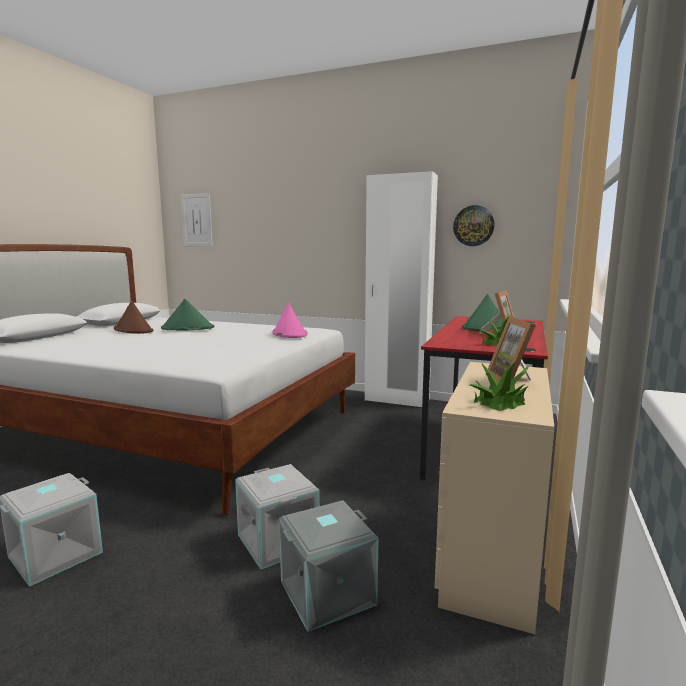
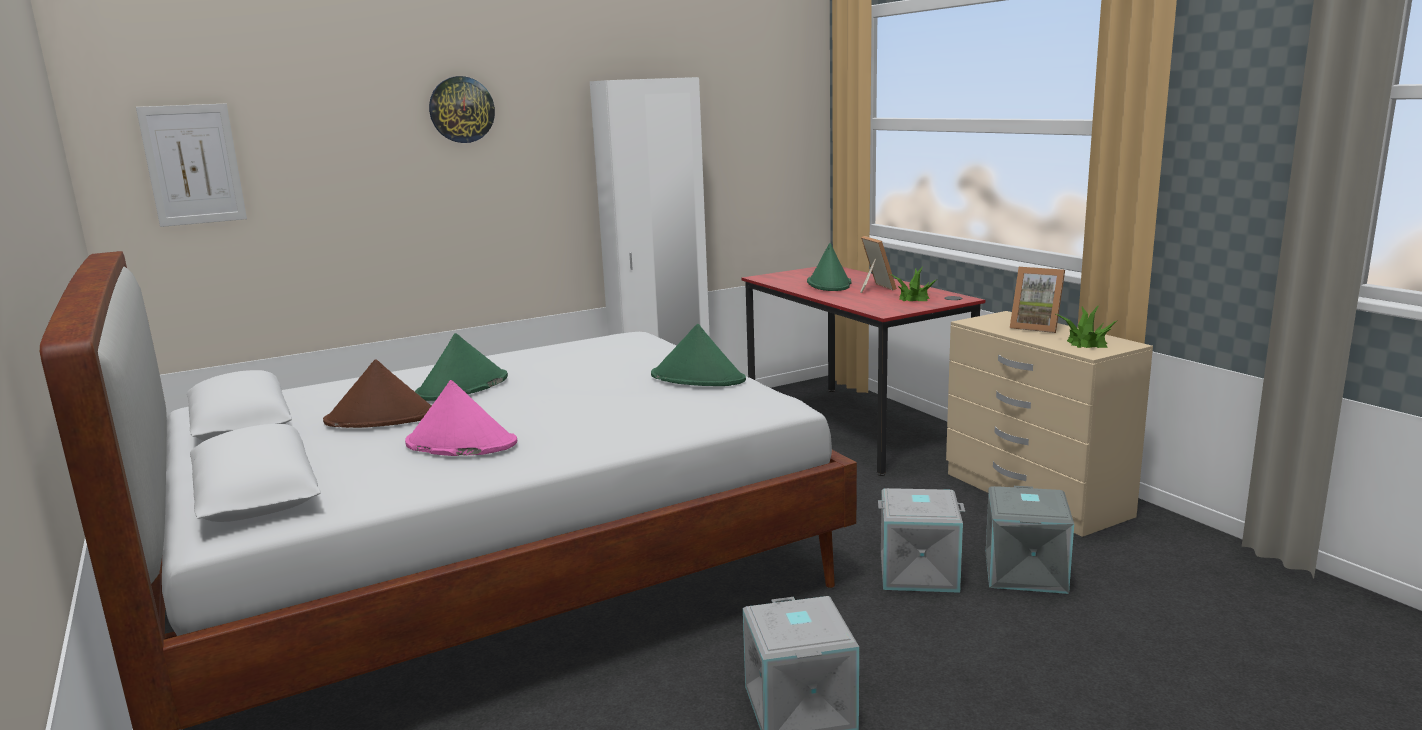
camera: 50 degrees left, 5 degrees up
(249, 348) = (698, 378): none -> green hat
(289, 334) = (639, 350): pink hat -> pink hat (460, 443)
(473, 226) = (727, 149): wall clock -> wall clock (461, 109)

